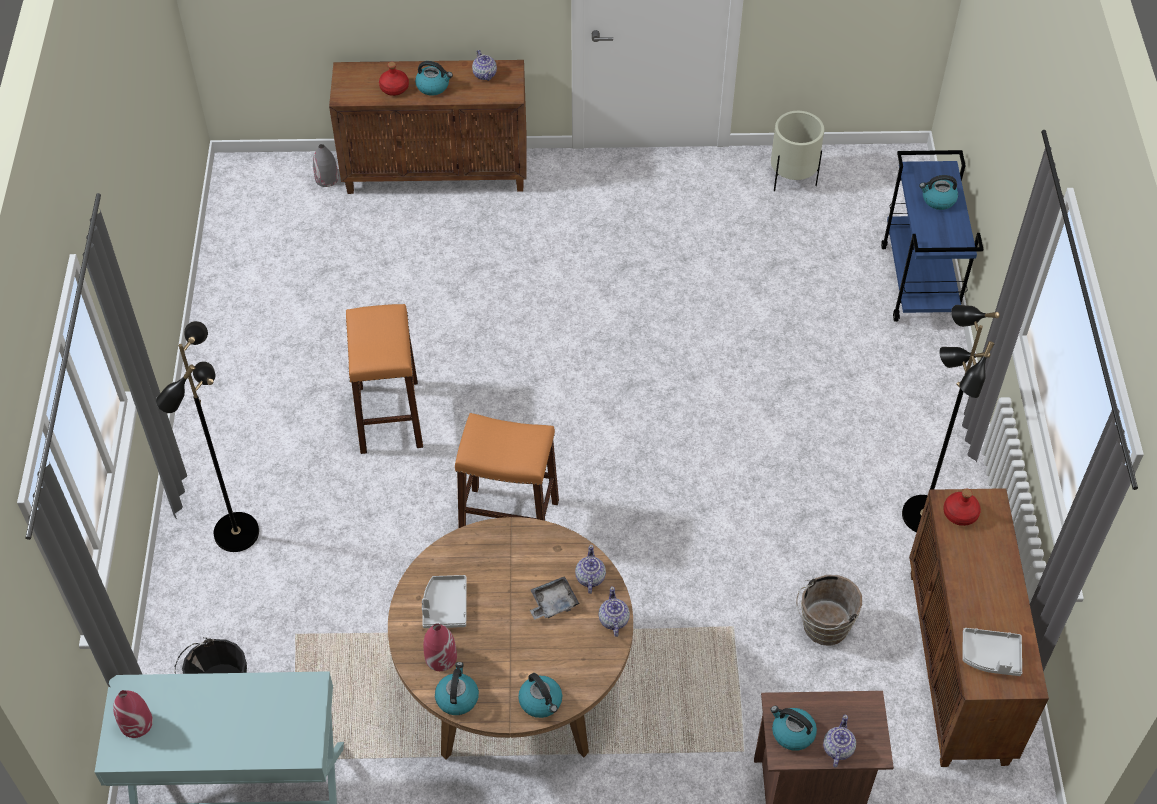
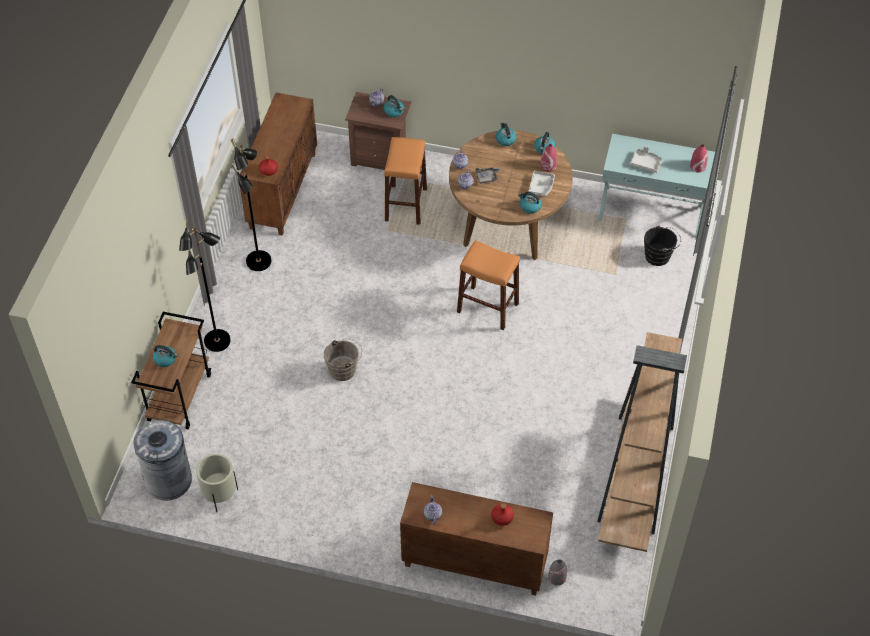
camera: 165 degrees left, 0 degrees up
(233, 316) = (636, 475): none -> brown bookcase
(235, 532) = (645, 334): black floor lamp -> black floor lamp (218, 341)
(389, 416) = (544, 383): orange stool -> orange stool (406, 204)
(433, 86) = (473, 512): kettle -> kettle (530, 207)
(822, 627) = (341, 221): brown bucket -> brown bucket (344, 369)
(869, 183) = (169, 480): none -> grey trash can
(919, 283) = (179, 396): blue cart -> brown cart
(991, 656) = (291, 111): grey tray -> grey tray (646, 163)

